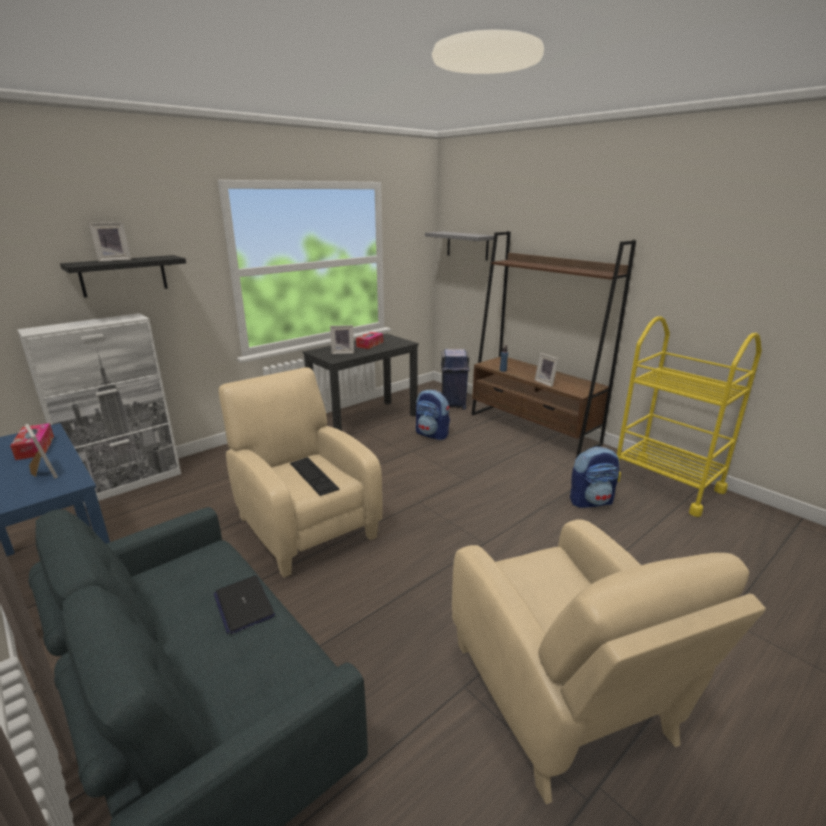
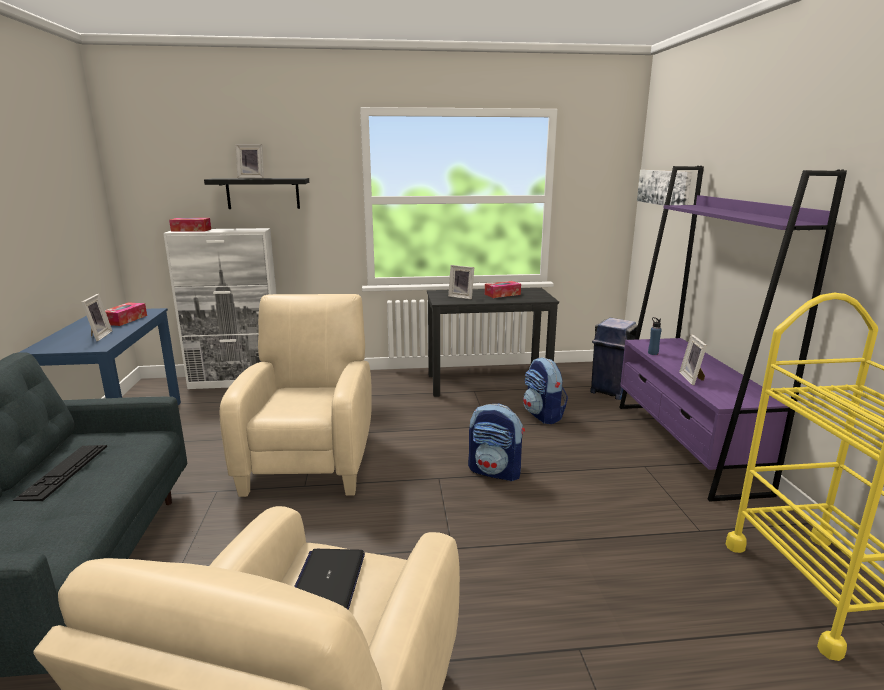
camera: 35 degrees right, 5 degrees down
(49, 327) = (191, 230): none -> tissue box
(243, 605) = (99, 483): laptop -> laptop (328, 581)
(313, 476) = (300, 402): keyboard -> keyboard (64, 471)
(467, 245) = (664, 187): grey shelf -> picture
(533, 429) = (686, 446): brown bookcase -> purple bookcase
(591, 501) = (659, 560): backpack -> backpack (495, 471)

